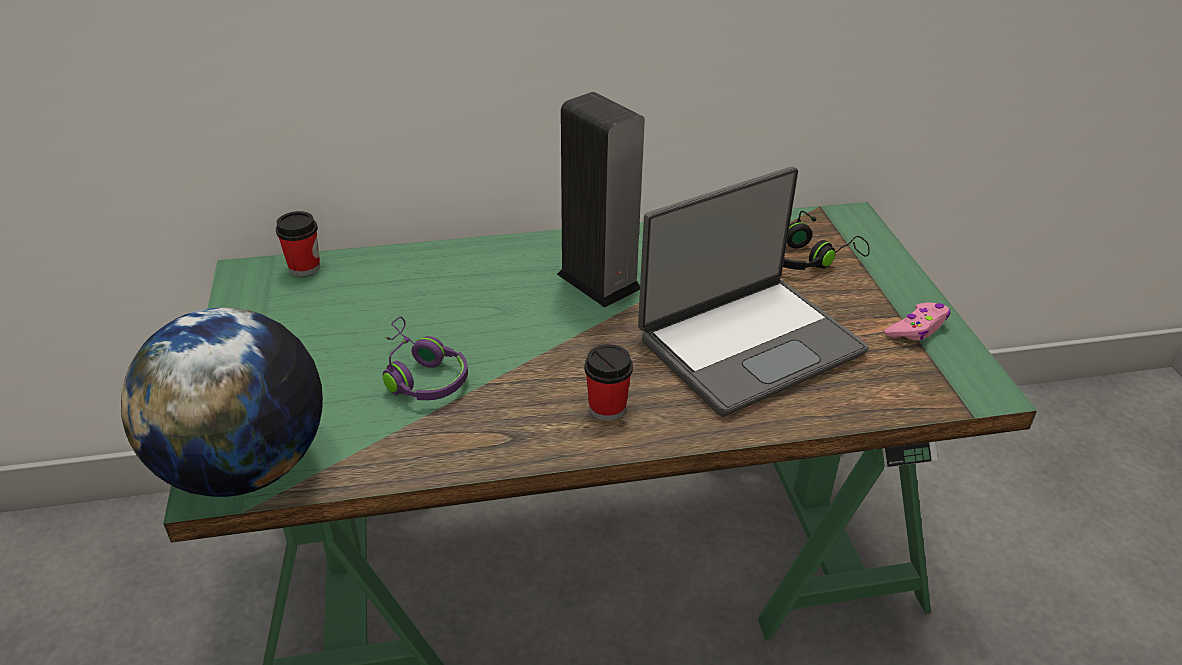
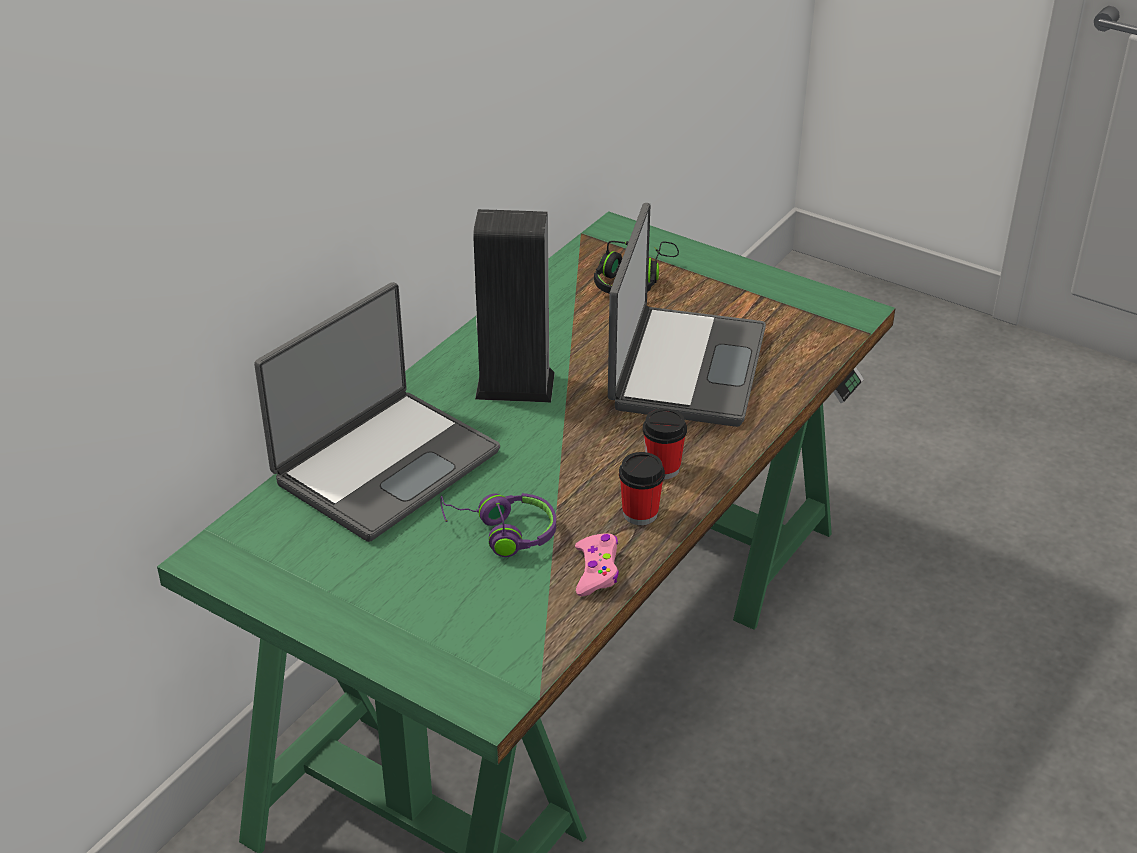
camera: 45 degrees left, 0 degrees up
(245, 467) = (489, 674): globe -> none
(304, 267) = (255, 521): cup -> cup (640, 513)
(429, 281) = (384, 465): none -> laptop
(917, 328) = (768, 293): pink game controller -> pink game controller (596, 571)

